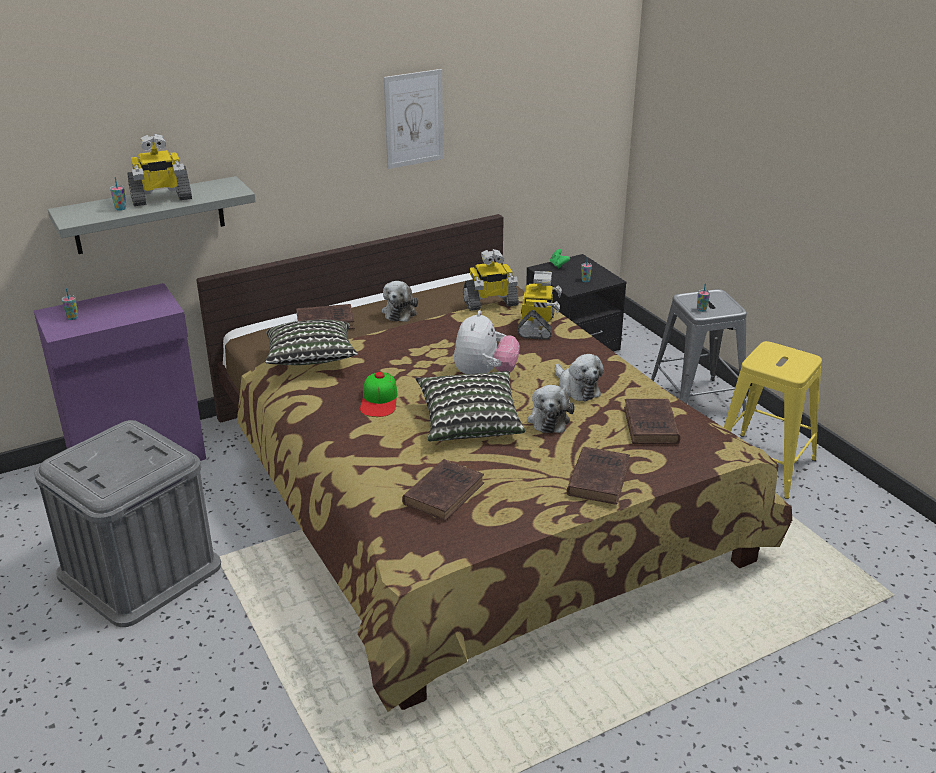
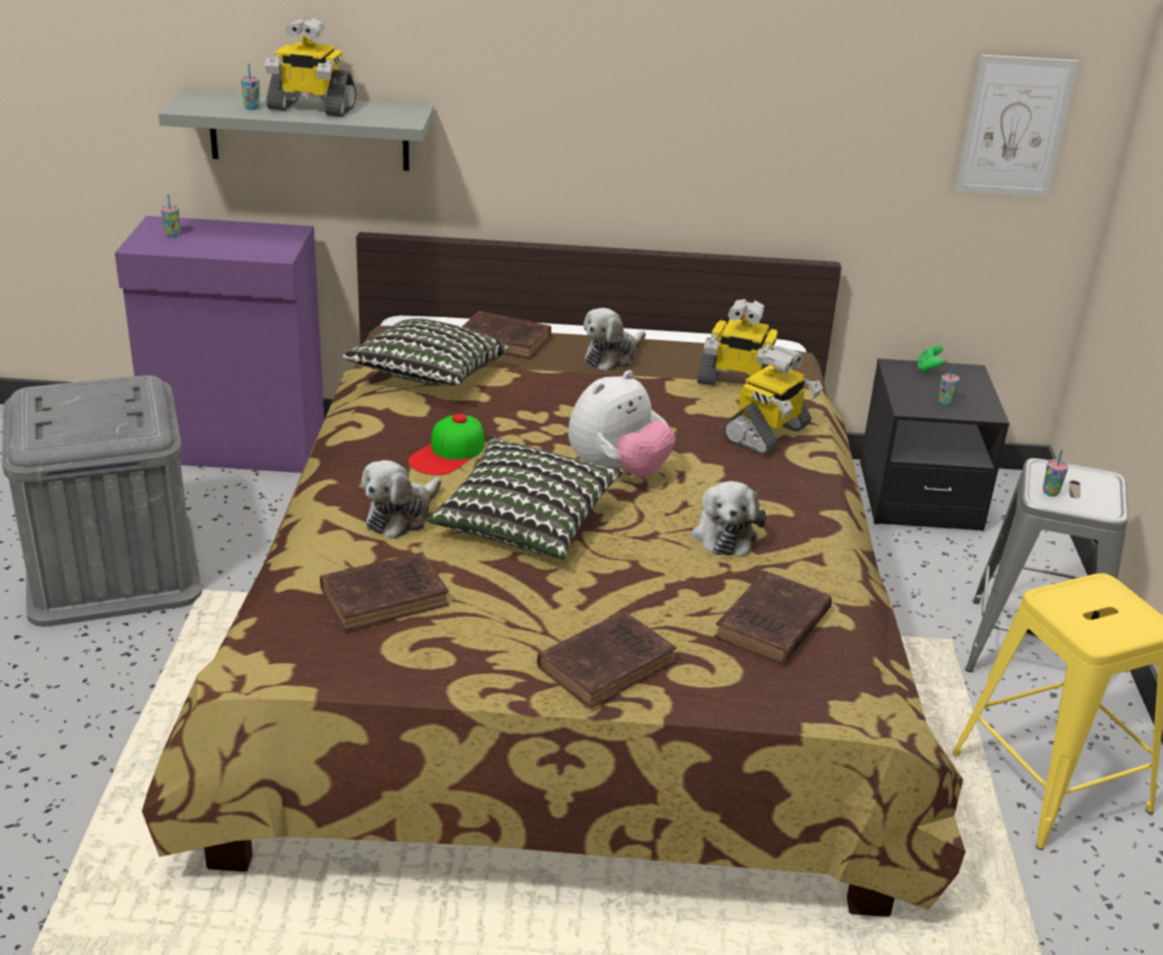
camera: 30 degrees right, 0 degrees up
(414, 119) = (716, 82): picture -> picture (1014, 127)
(548, 419) = (635, 558): plush toy -> plush toy (401, 516)

